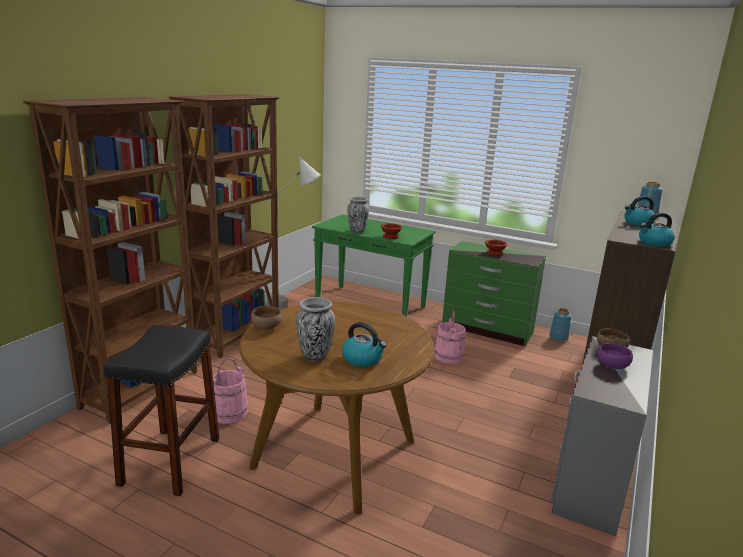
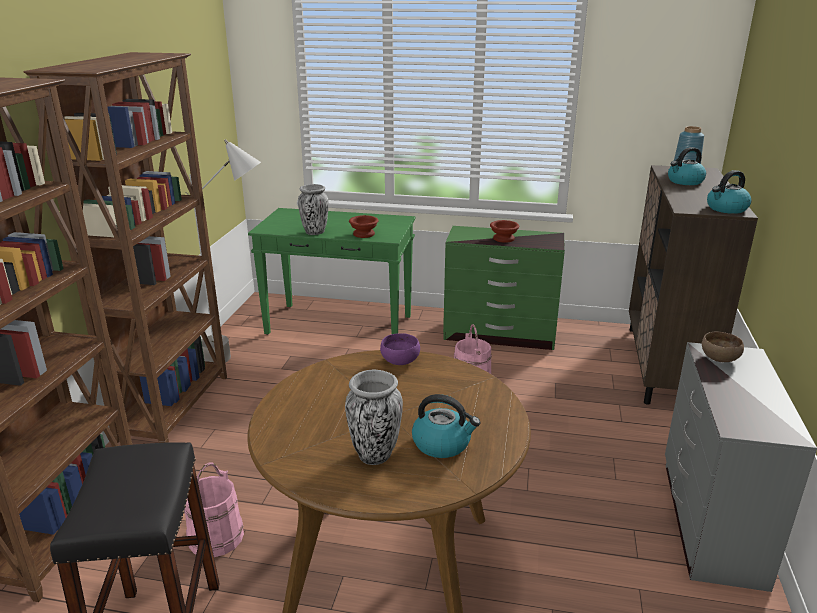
camera: 15 degrees left, 5 degrees up
(267, 327) = (278, 418): brown bowl -> none
(559, 337) = (586, 330): blue vase -> none
(612, 365) = (735, 382): purple bowl -> purple bowl (399, 361)

